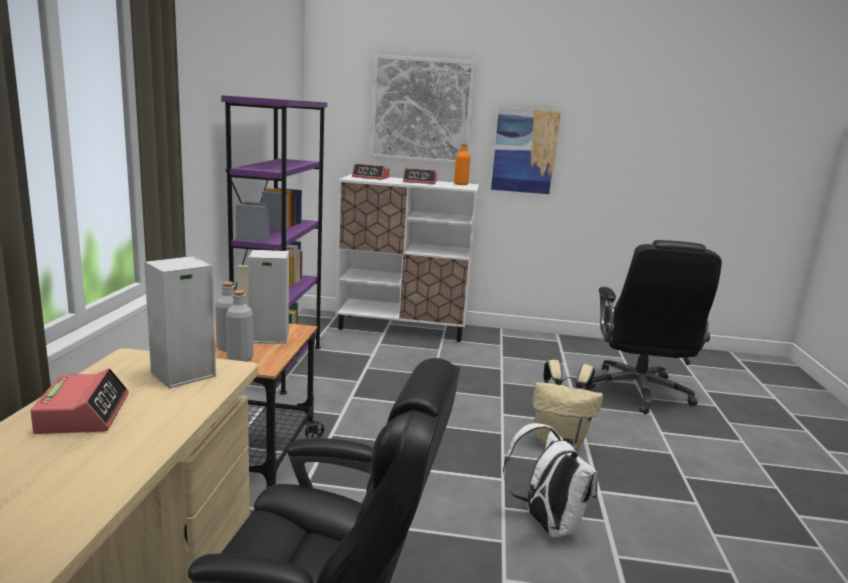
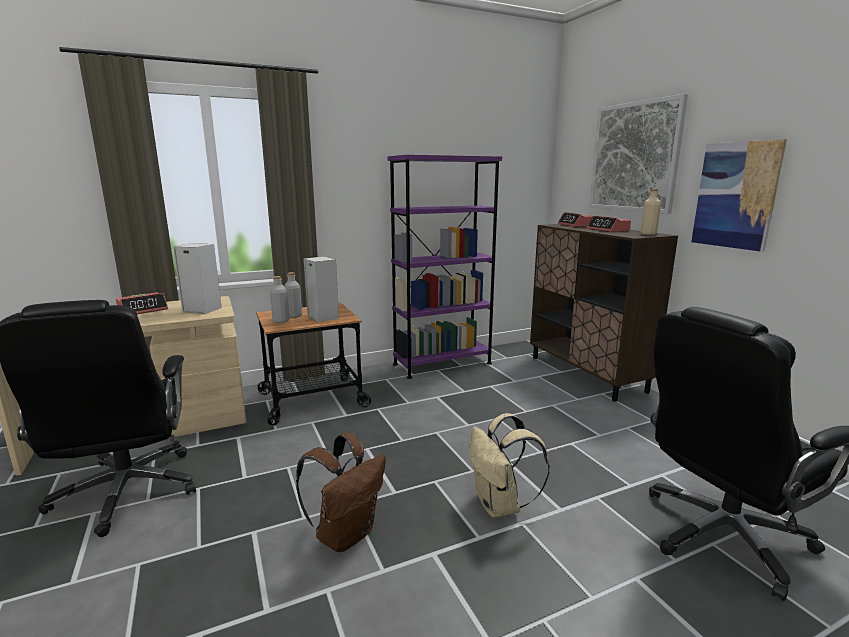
camera: 60 degrees right, 0 degrees up
(402, 328) = (586, 374): white cabinet -> brown cabinet
(461, 184) = (648, 234): orange bottle -> beige bottle
(546, 524) = (346, 534): white backpack -> brown backpack

